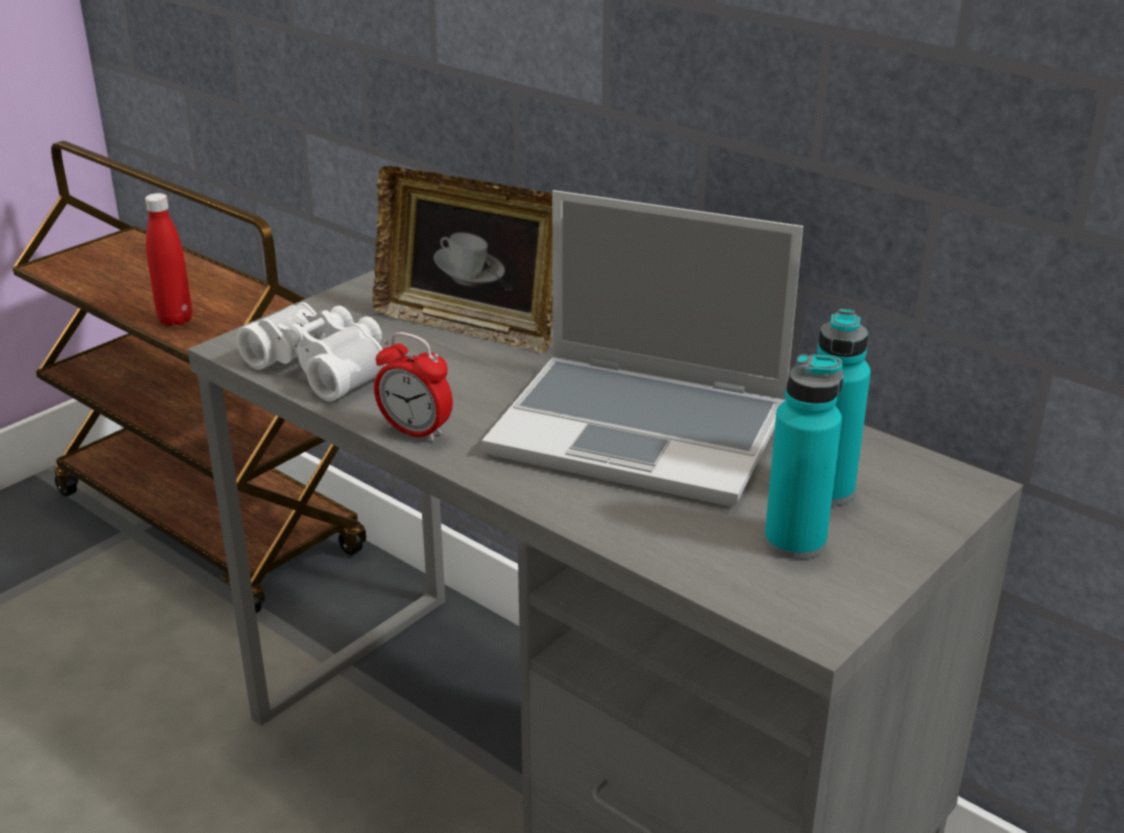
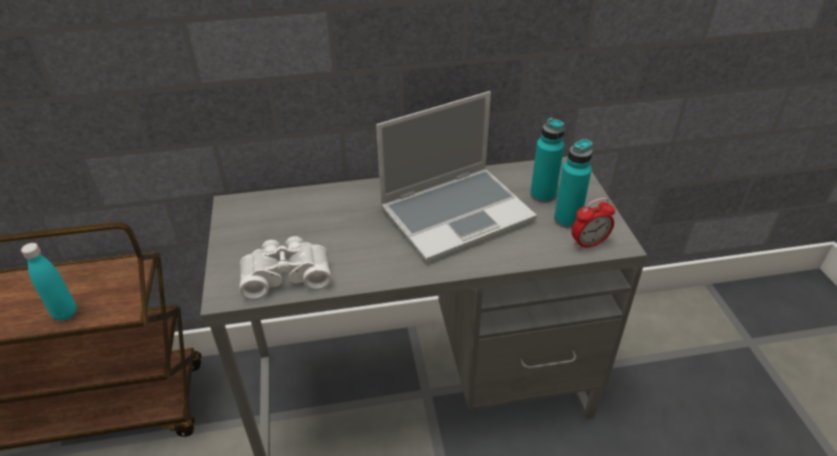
camera: 50 degrees left, 10 degrees up
(175, 320) = (65, 313): red bottle -> turquoise bottle
(415, 431) = (382, 274): alarm clock -> alarm clock (589, 243)
(469, 325) = (310, 213): picture frame -> none

